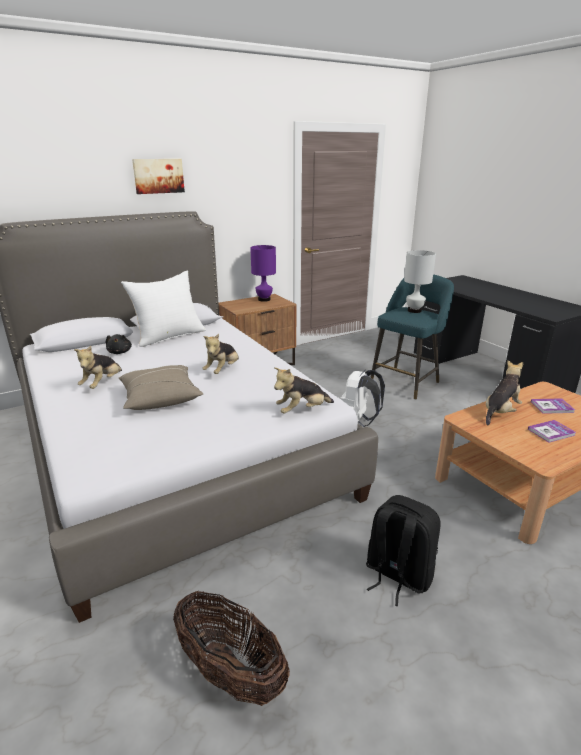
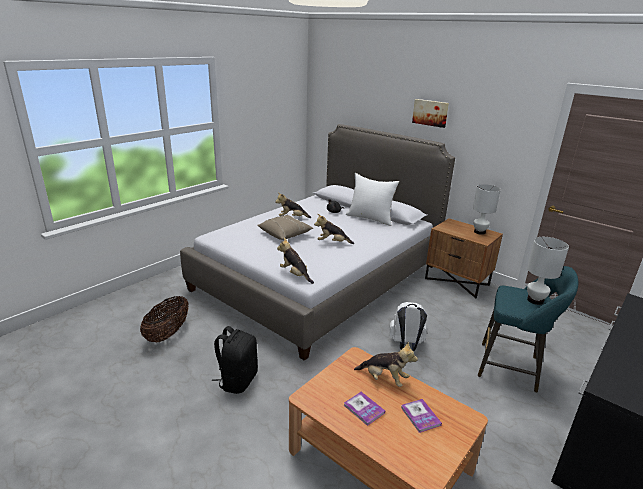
camera: 70 degrees right, 0 degrees up
(264, 299) = (479, 232): purple table lamp -> white table lamp

